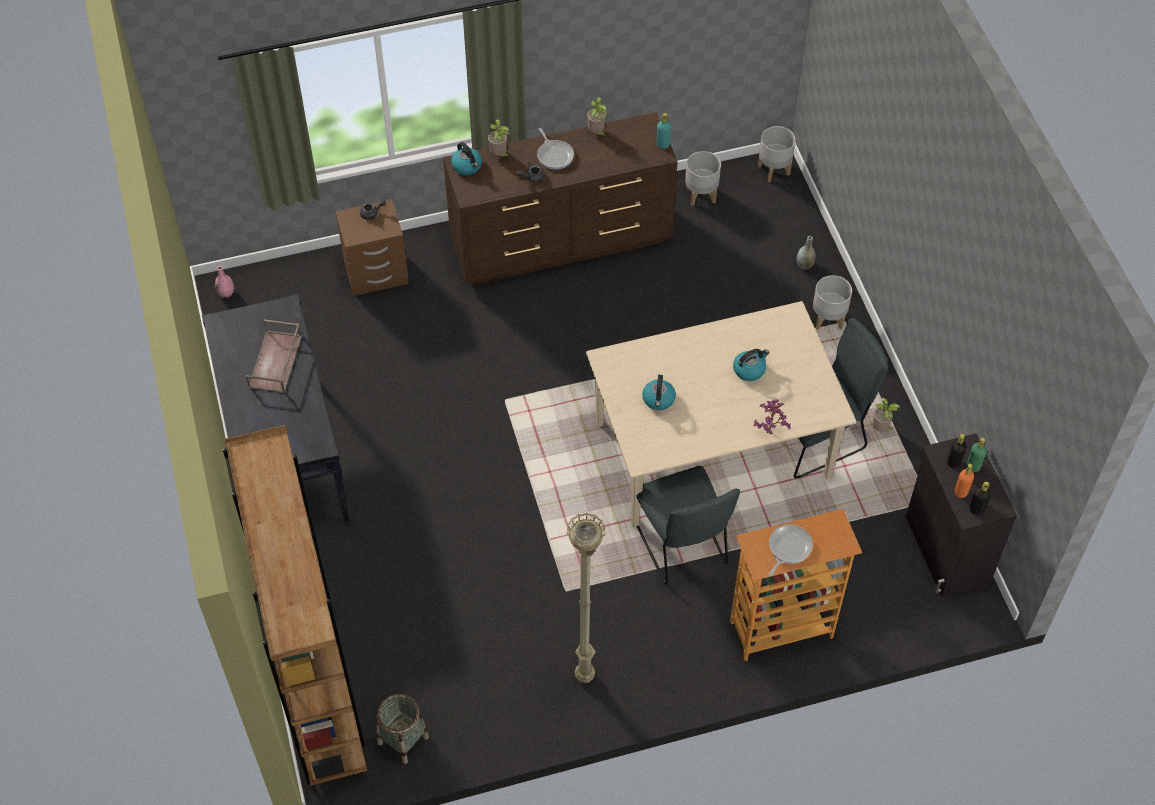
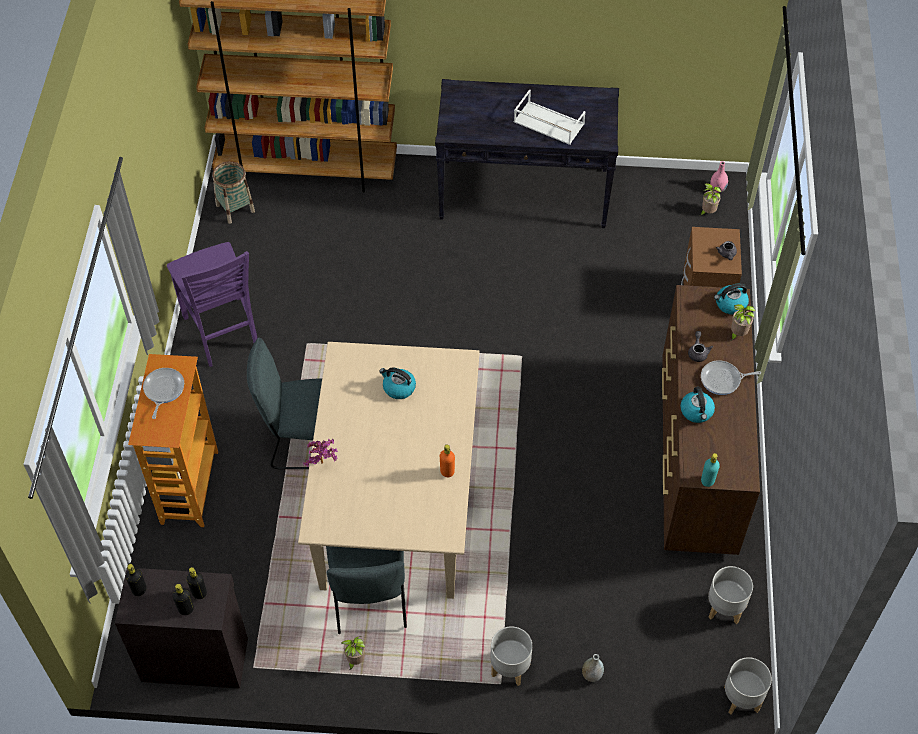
camera: 110 degrees right, 0 degrees up
(276, 362) = (548, 123): brown tray -> white tray
(585, 678) = (223, 333): beige floor lamp -> purple chair
(597, 133) = (743, 426): potted plant -> potted plant (707, 212)
(749, 369) = (399, 473): kettle -> kettle (697, 411)
(788, 548) = (163, 390): frying pan -> frying pan turned 135 degrees counterclockwise
(961, 492) = (164, 584): orange bottle -> orange bottle (447, 472)
(973, 466) = (186, 609): green bottle -> black bottle

